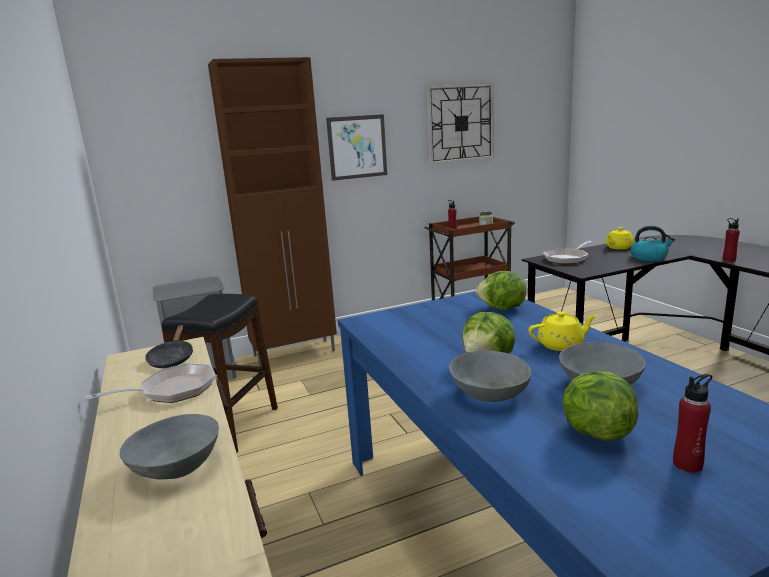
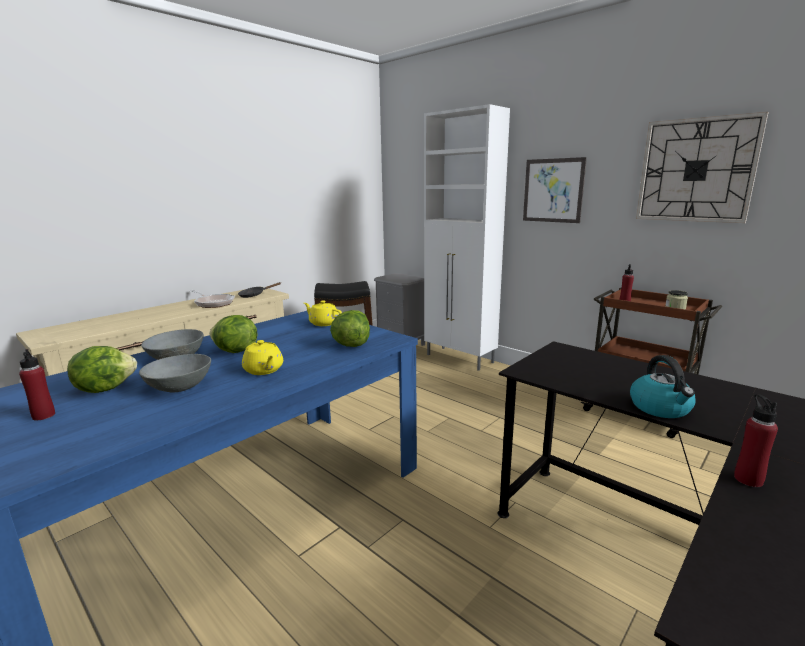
camera: 65 degrees right, 0 degrees up
(177, 466) = (134, 319): grey bowl -> none
(295, 353) = (460, 359): brown cabinet -> white cabinet
(567, 258) = (582, 360): frying pan -> none
(618, 247) = (695, 386): yellow teapot -> yellow teapot (323, 323)

